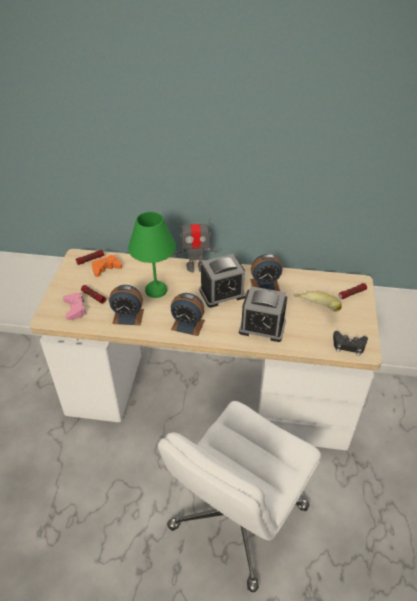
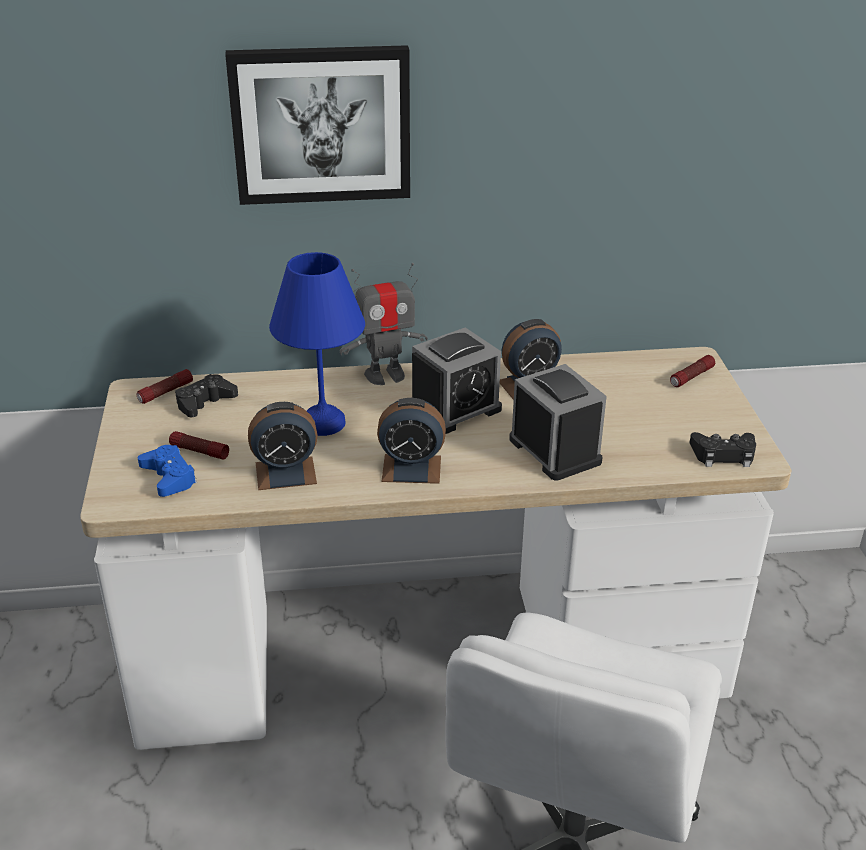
camera: 15 degrees left, 10 degrees down
(75, 309) = (169, 477): pink game controller -> blue game controller
(106, 268) = (205, 402): orange game controller -> black game controller
(156, 291) = (324, 424): green table lamp -> blue table lamp
(168, 143) = (321, 124): none -> picture
(262, 327) = (554, 450): alarm clock -> alarm clock turned 120 degrees counterclockwise
(315, 310) = (638, 411): banana -> none

